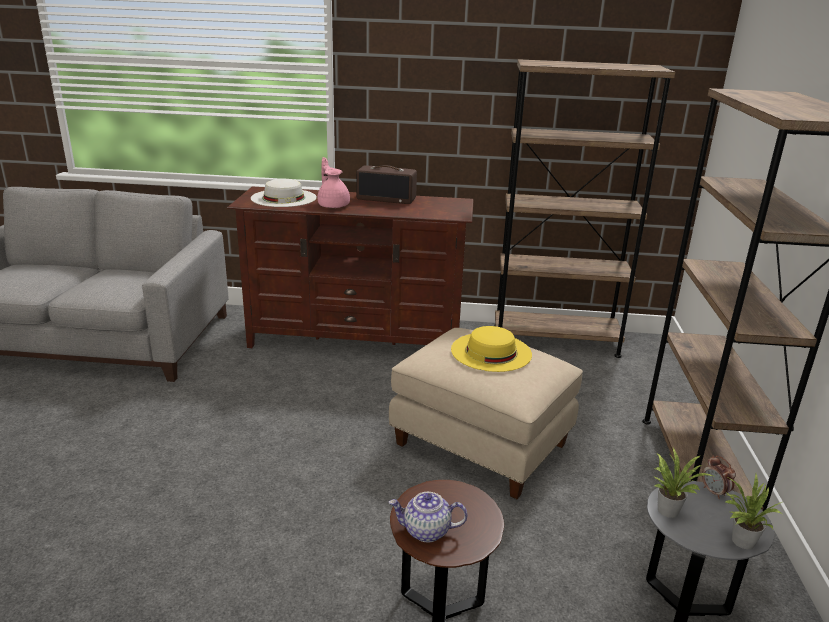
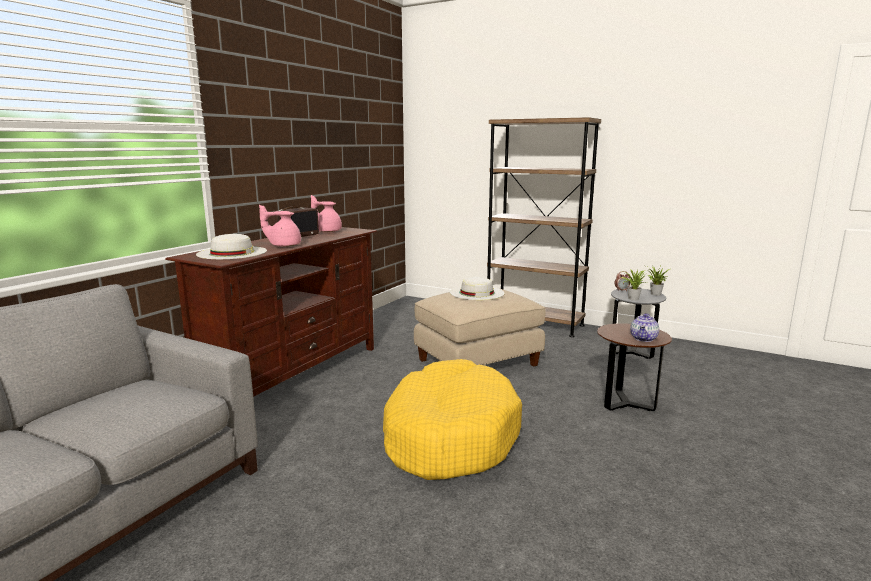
camera: 65 degrees left, 10 degrees down
(270, 464) = (449, 435): none -> yellow dog bed
(433, 204) = (327, 231): none -> pink teapot
(491, 351) = (476, 292): yellow hat -> white hat
(555, 340) = (379, 318): brown bookcase -> none

